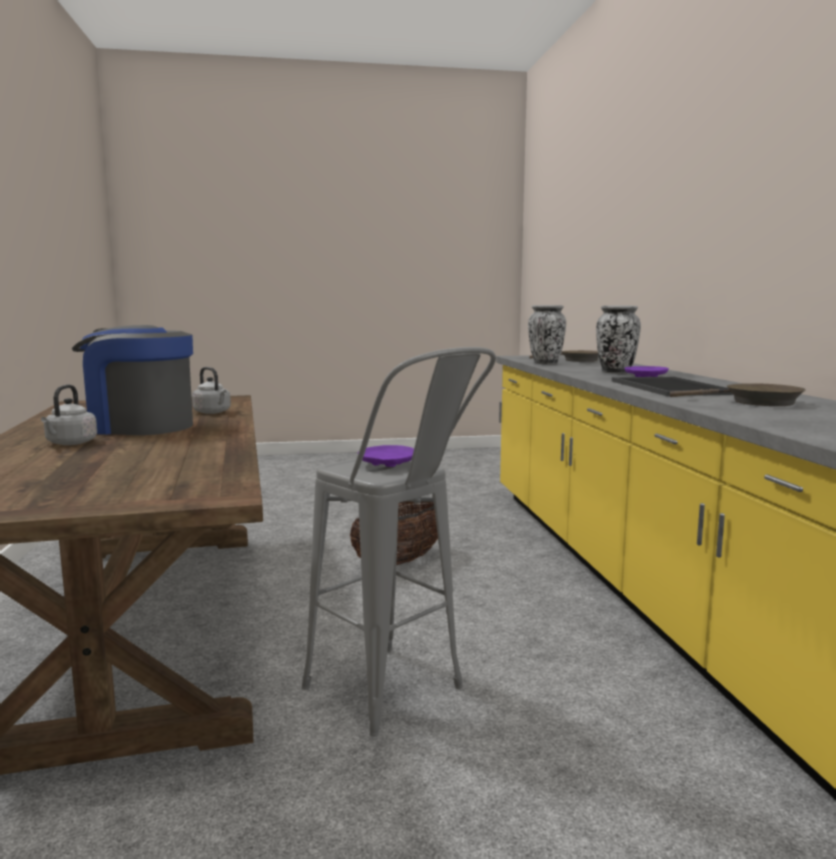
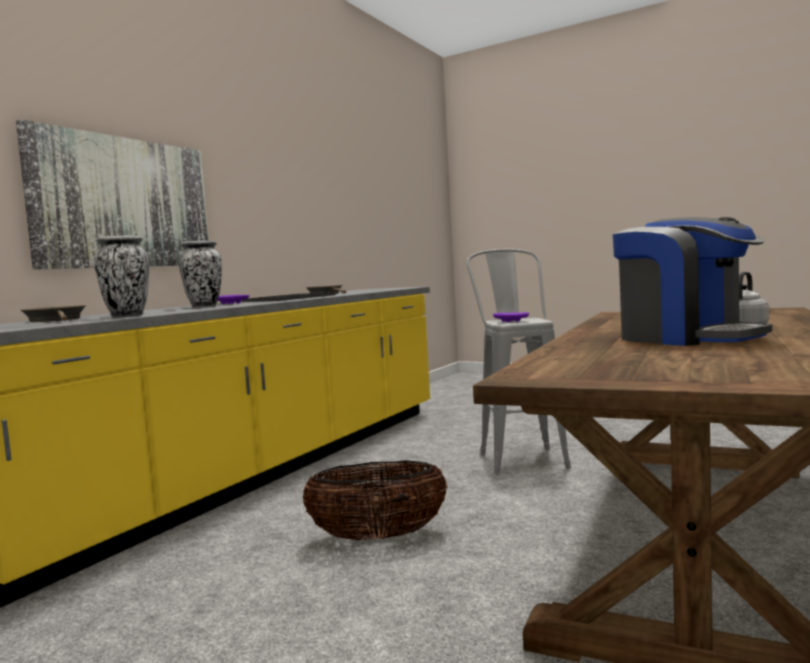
camera: 140 degrees left, 5 degrees down
(213, 412) = (587, 350): grey kettle -> none
(682, 260) = (124, 203): none -> picture

